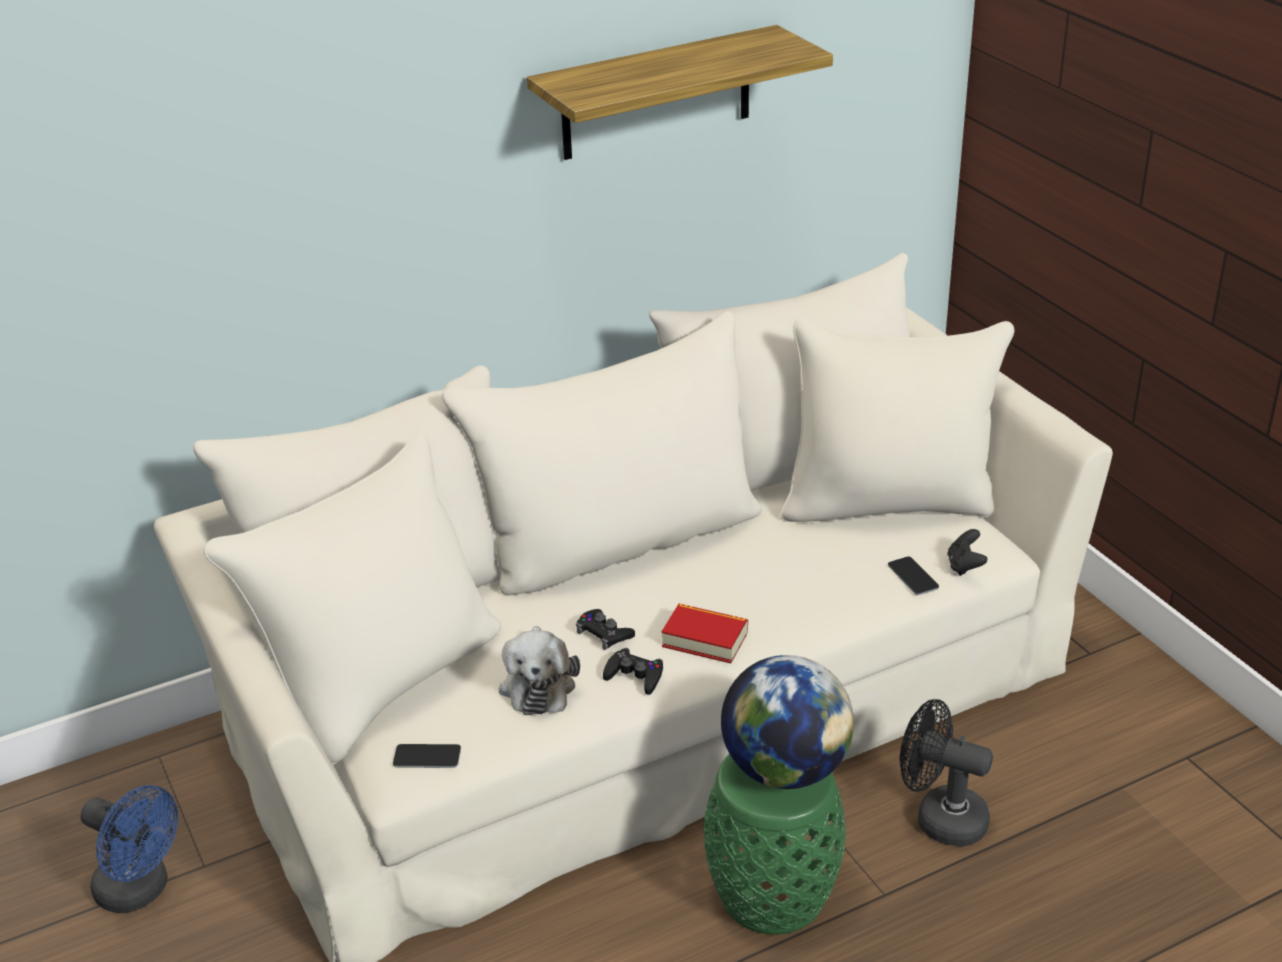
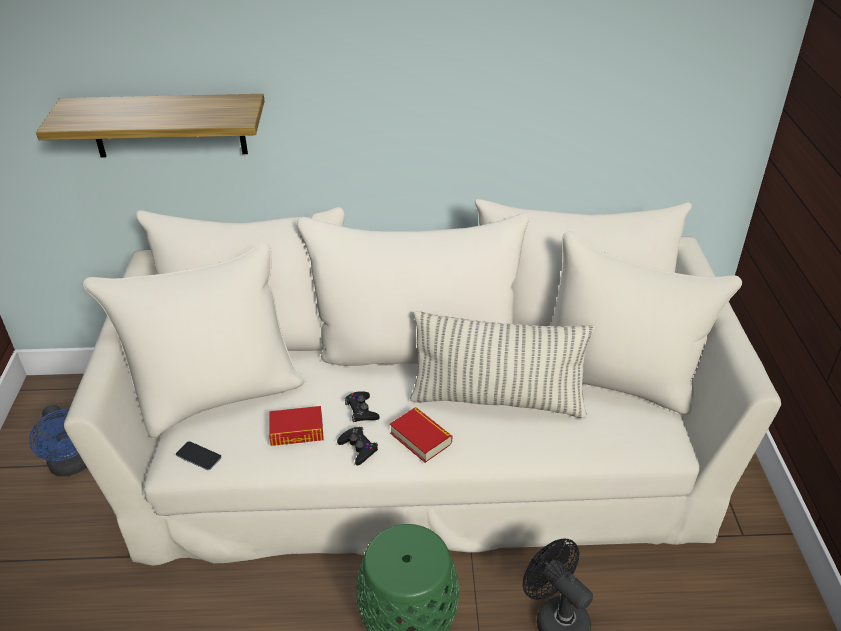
camera: 25 degrees right, 5 degrees up
(538, 684) = (297, 431): plush toy -> book
(656, 94) = (515, 43): shelf -> shelf (168, 125)
(766, 567) = (497, 400): none -> pillow
(785, 769) = (416, 555): globe -> none
(913, 576) = (594, 443): phone -> none
(964, 566) = (637, 448): black game controller -> none

